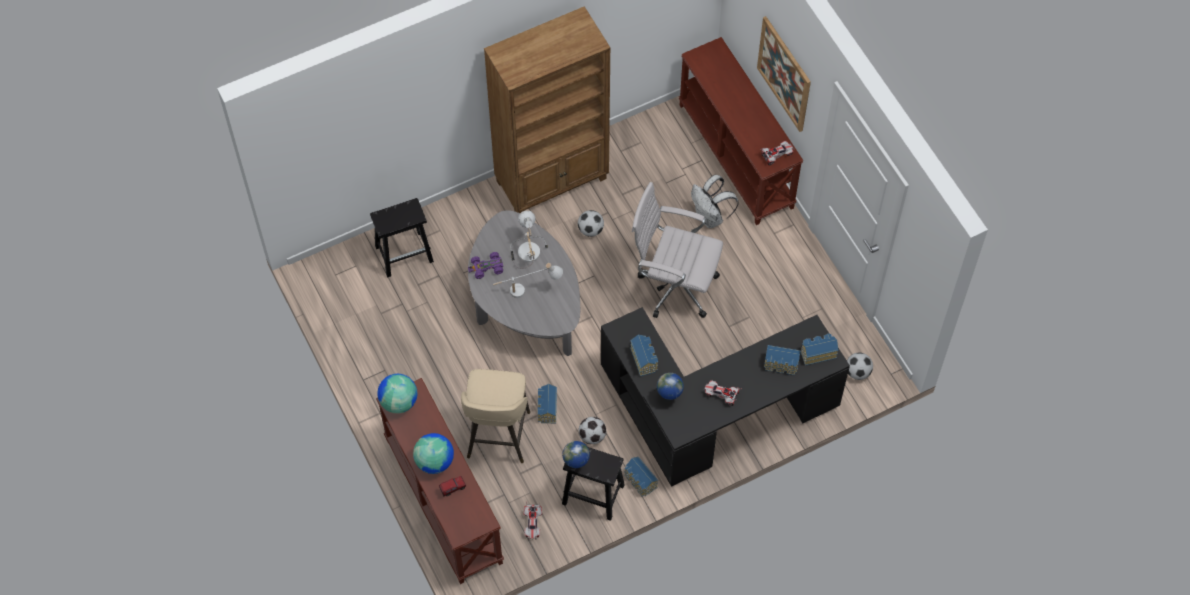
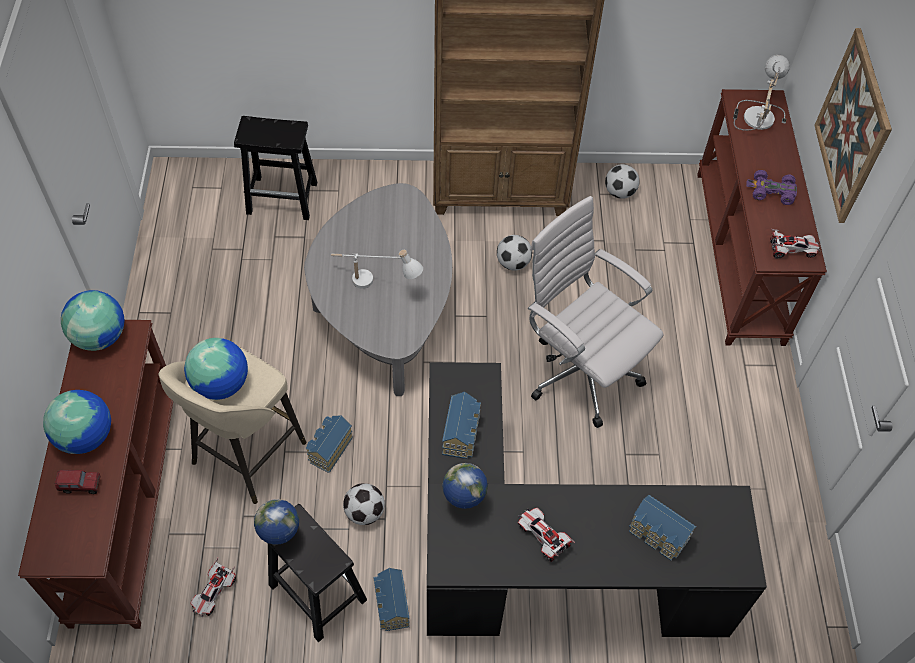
camera: 25 degrees right, 5 degrees down
(486, 267) = (343, 237): purple toy car -> purple toy car (771, 191)
(491, 395) = (221, 384): none -> globe
(526, 251) = (404, 239): table lamp -> table lamp (756, 116)
(710, 217) = (671, 311): white backpack -> none
(817, 353) = (723, 544): toy house -> none
(857, 372) = (777, 600): football -> football (619, 192)

